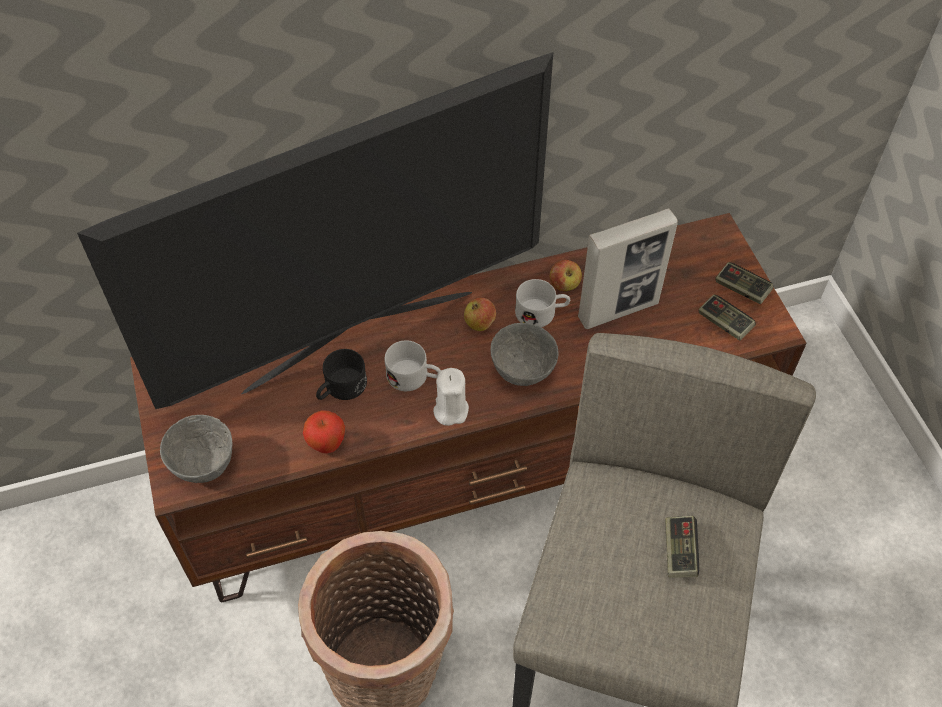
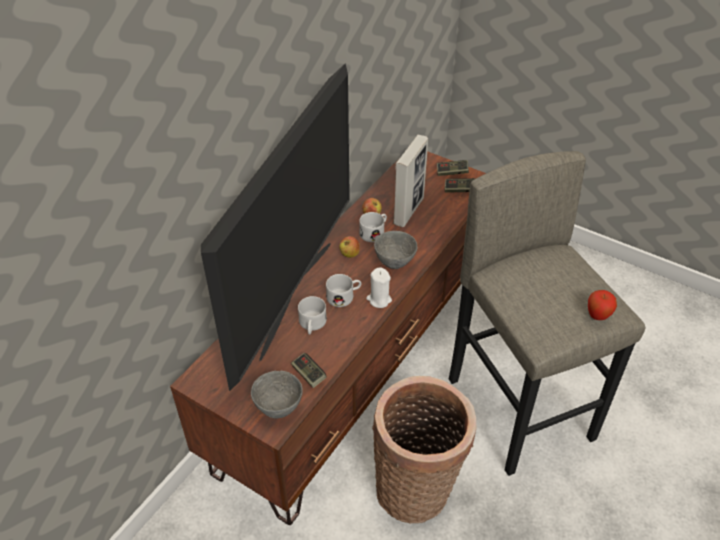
camera: 40 degrees left, 10 degrees down
(327, 444) = (334, 354): apple -> apple (597, 316)
(340, 389) = (312, 325): black mug -> white mug
(679, 551) = (561, 276): game controller -> game controller (308, 374)

